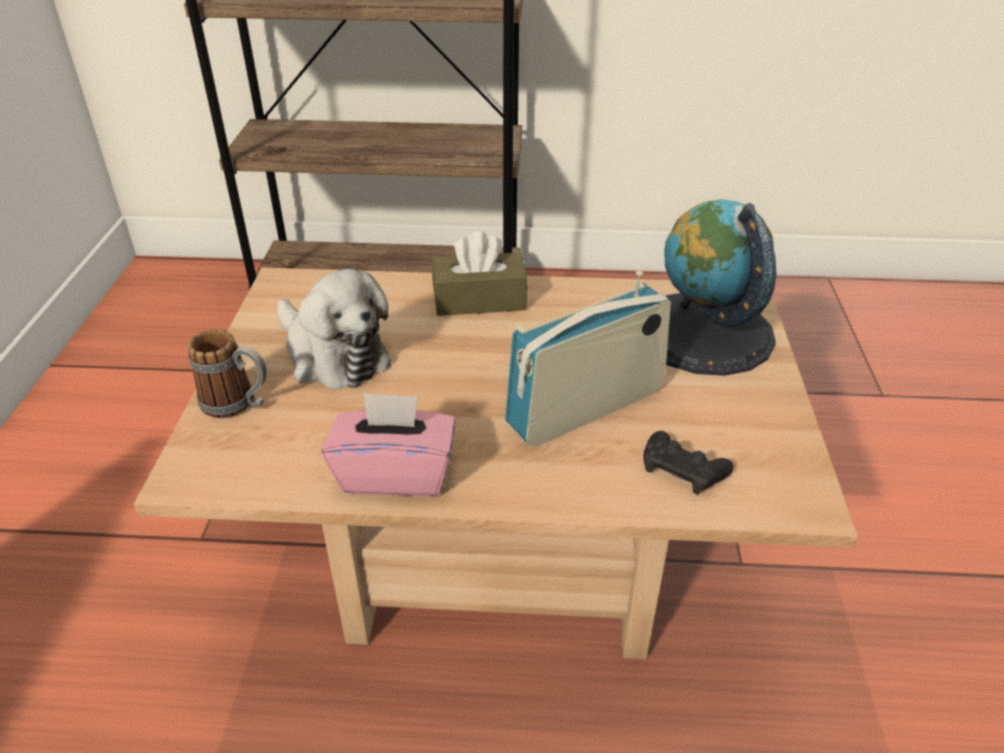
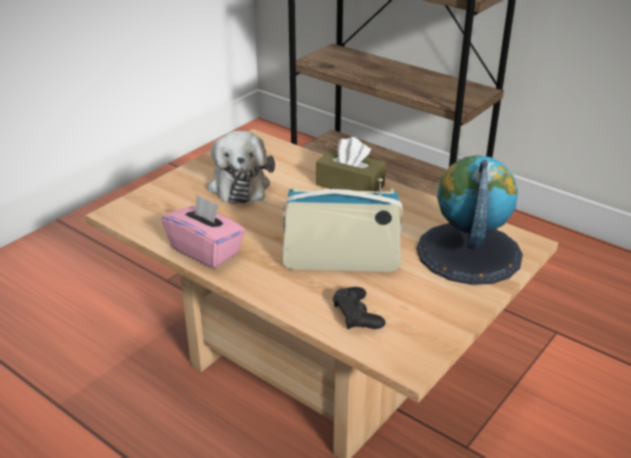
camera: 35 degrees right, 5 degrees down
(238, 404) = (170, 190): mug -> none

